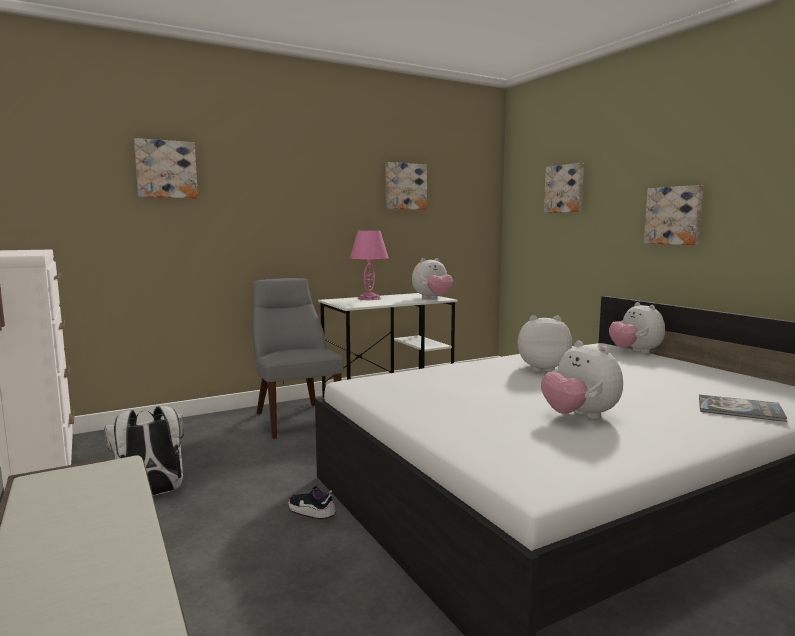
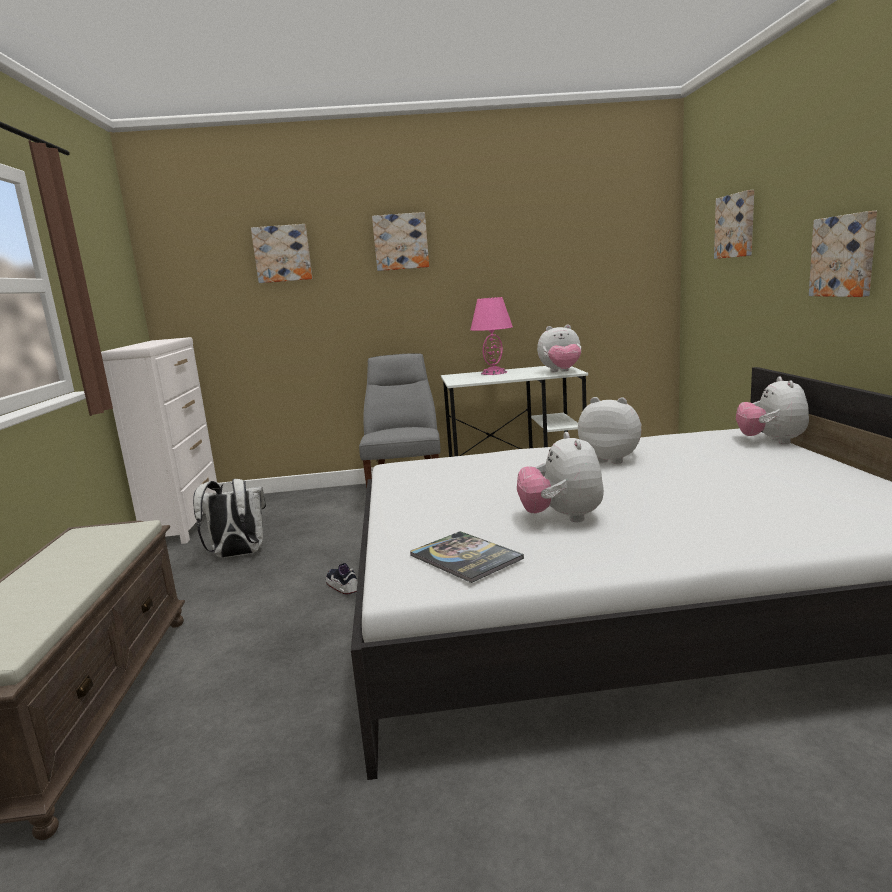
camera: 25 degrees right, 5 degrees up
(405, 186) = (541, 242): picture -> picture (400, 242)
(739, 409) = (783, 525): book -> book (465, 557)

